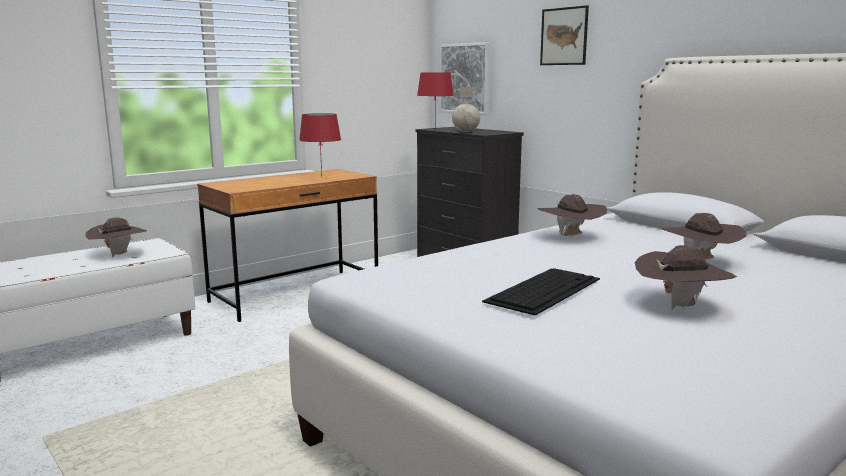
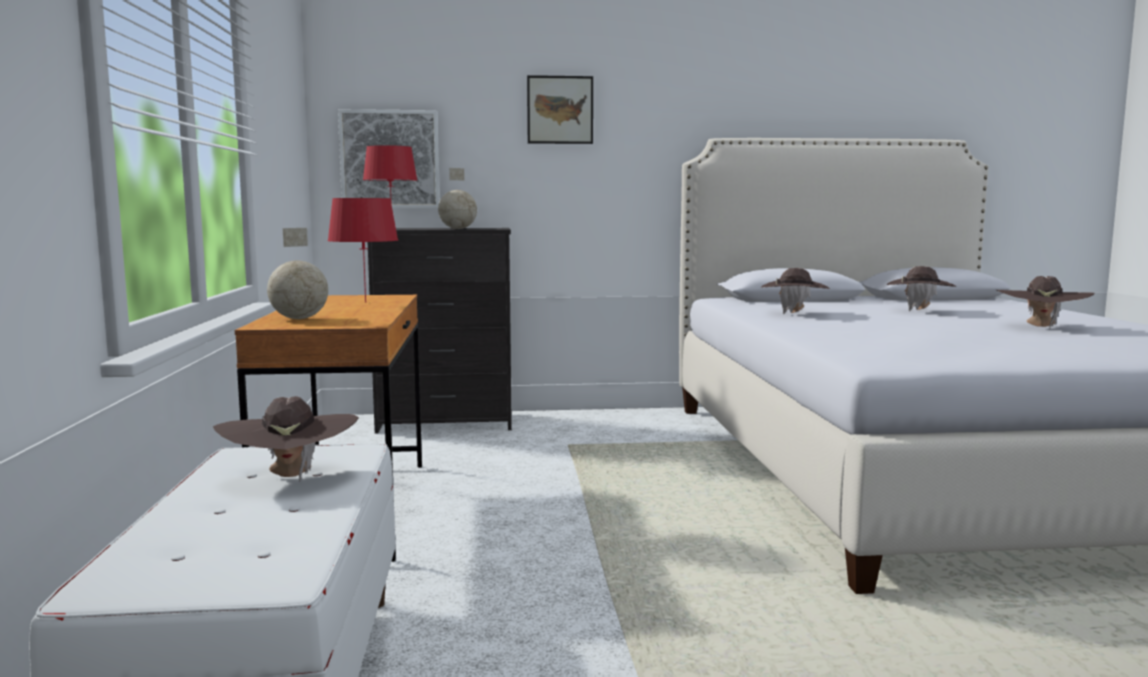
camera: 55 degrees left, 5 degrees down
(243, 182) = (300, 319): none -> globe
(544, 289) = (987, 334): keyboard -> none

